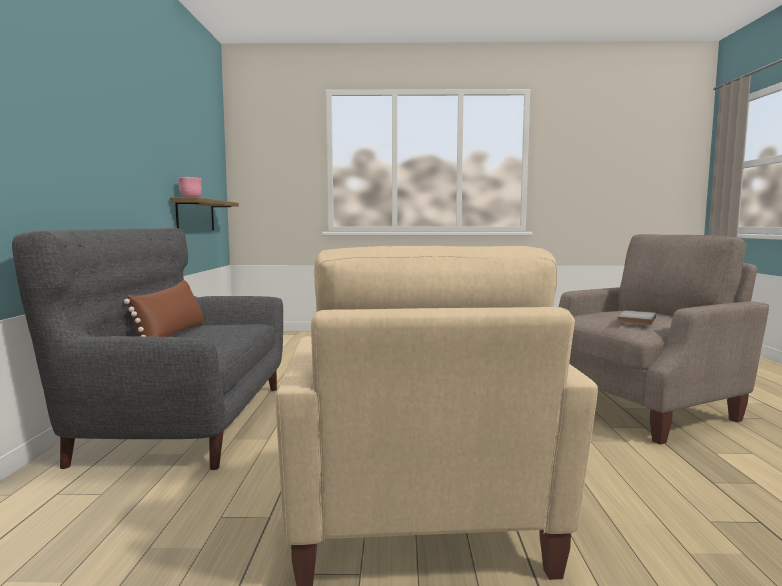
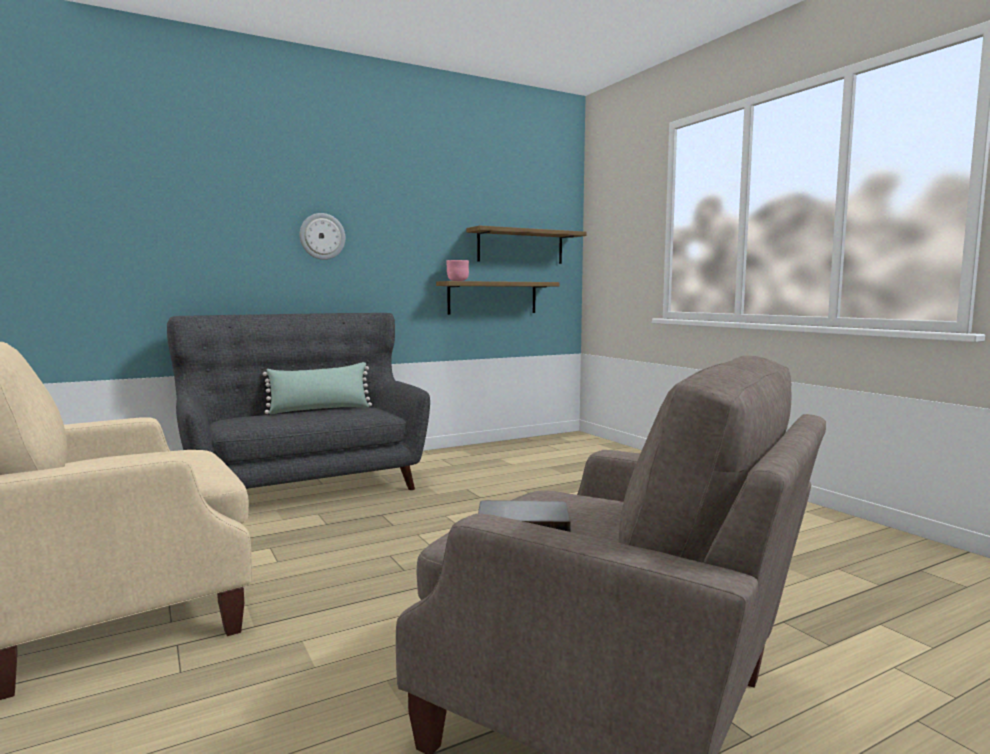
camera: 60 degrees right, 0 degrees up
(103, 138) = (322, 236): none -> wall clock
(171, 335) = (320, 410): brown pillow -> green pillow
(204, 169) = (520, 246): none -> shelf

